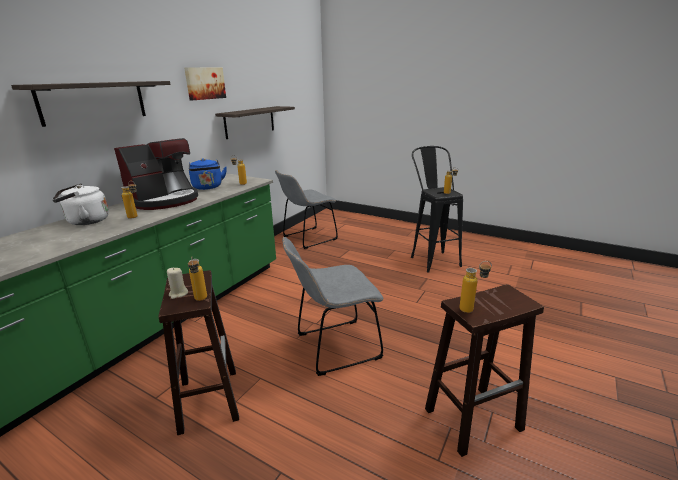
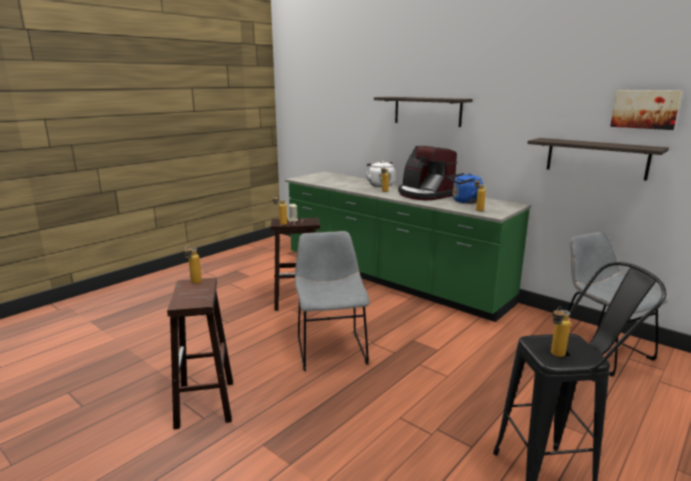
camera: 100 degrees right, 5 degrees down
(205, 83) = (534, 104): picture -> picture (645, 109)

